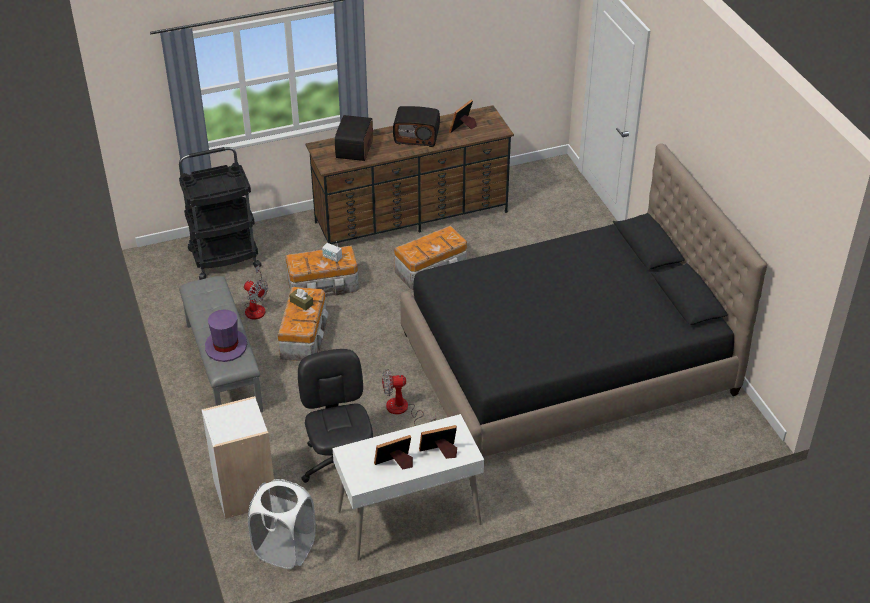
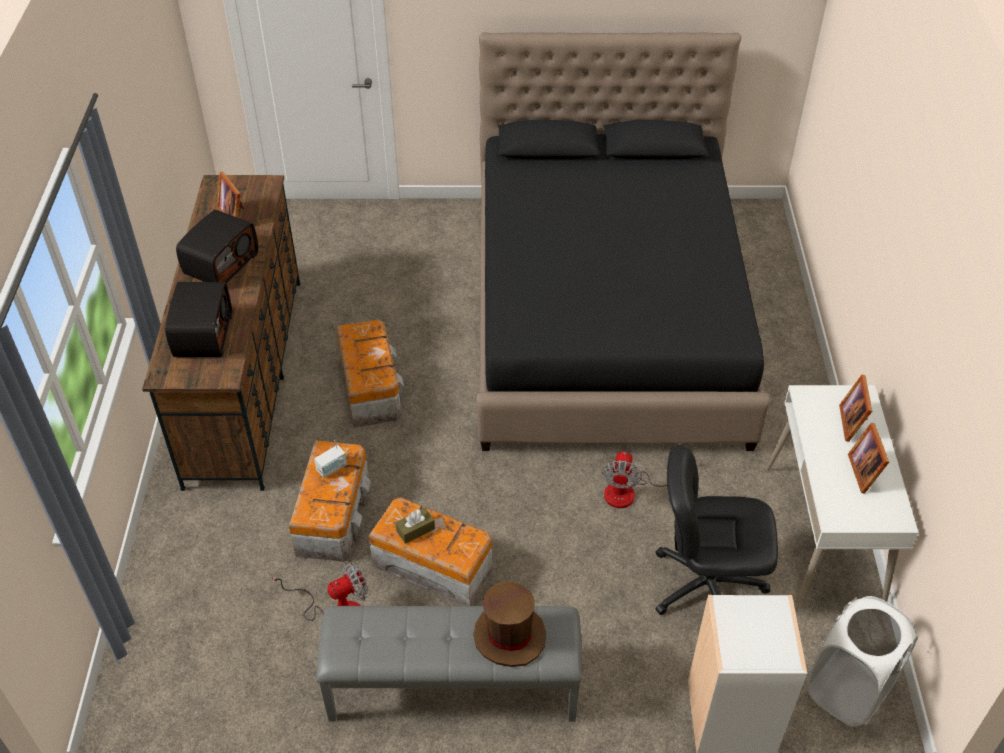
camera: 70 degrees left, 5 degrees up
(224, 259) = (193, 630): black cart -> none
(226, 346) = (509, 635): purple hat -> brown hat
(355, 149) = (202, 335): radio -> radio turned 120 degrees counterclockwise

